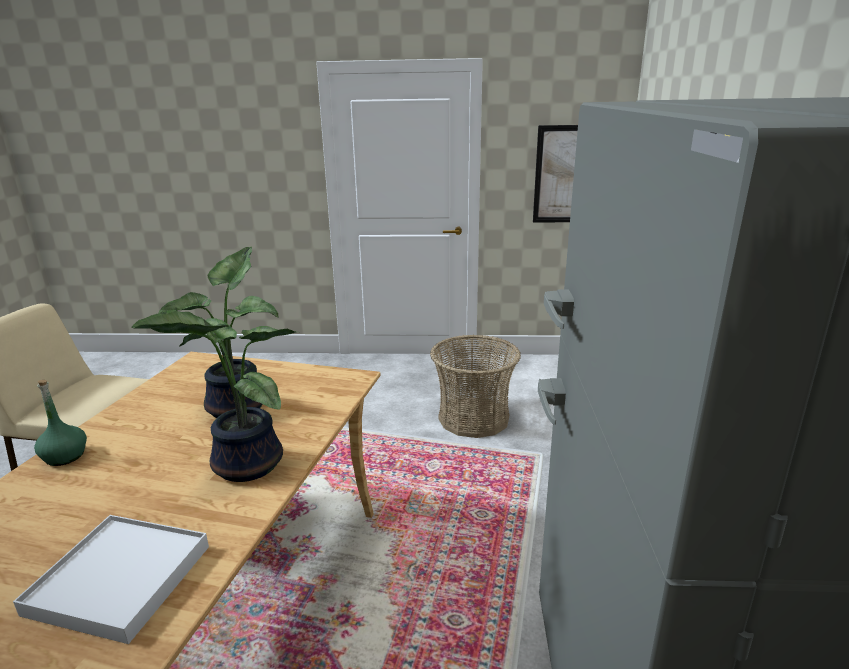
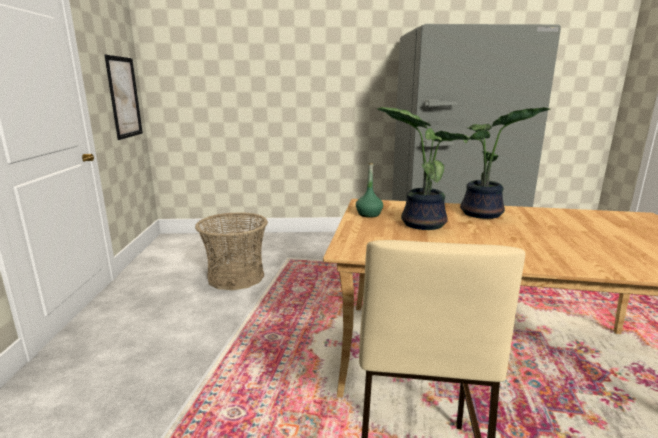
camera: 95 degrees left, 5 degrees down
(65, 456) = (534, 260): green bottle -> green bottle (368, 214)
(120, 580) = (587, 222): white tray -> none

